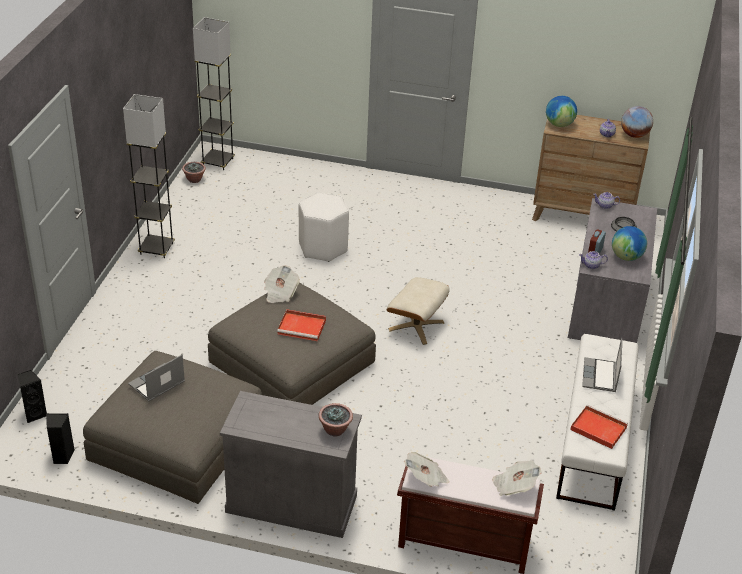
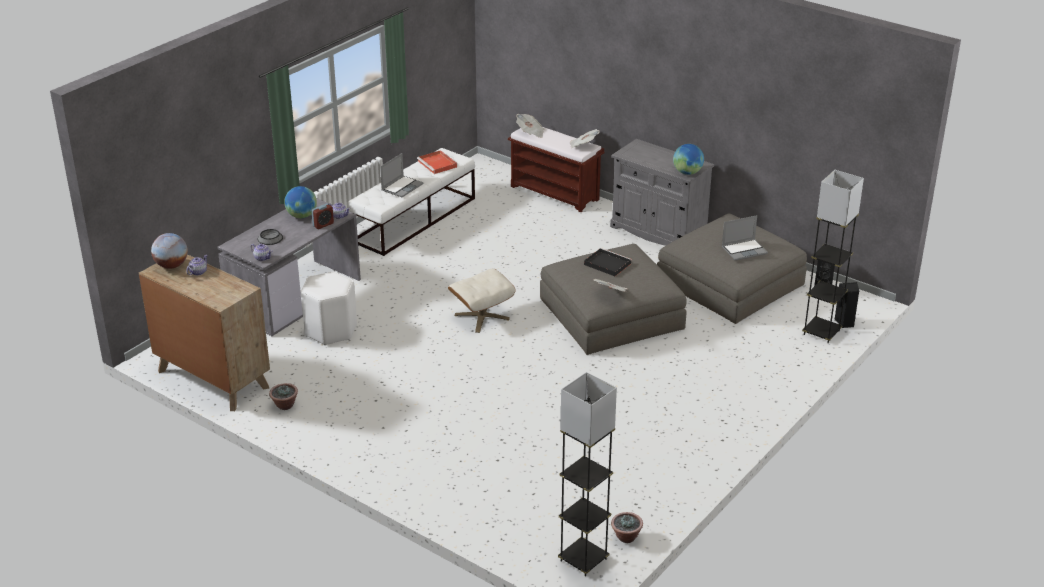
camera: 155 degrees left, 5 degrees down
(156, 249) = (703, 449): grey floor lamp -> grey floor lamp (821, 332)
(303, 327) = (606, 264): red tray -> black tray
(323, 247) = (518, 409): white stool -> white stool (330, 331)
(335, 430) = (634, 151): potted plant -> potted plant (284, 405)
(559, 124) = (232, 293): globe -> globe (687, 173)

